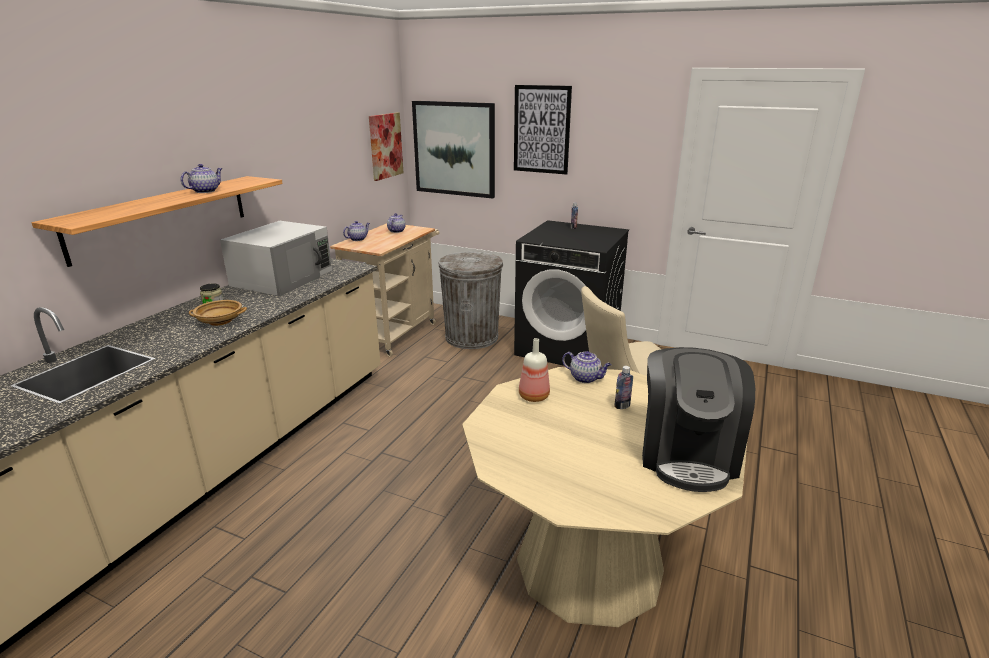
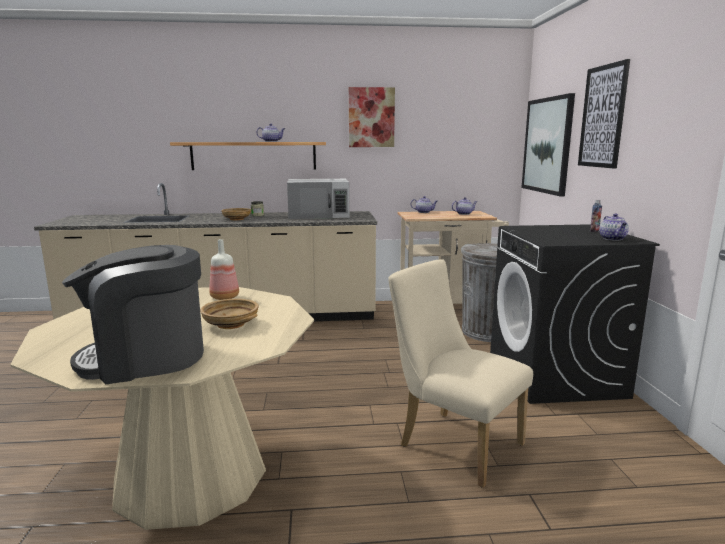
camera: 60 degrees right, 10 degrees down
(385, 146) = (490, 141): picture -> picture (371, 117)
(586, 378) = (276, 306): teapot -> teapot (613, 239)
(622, 406) = (230, 324): bottle -> beige bowl

